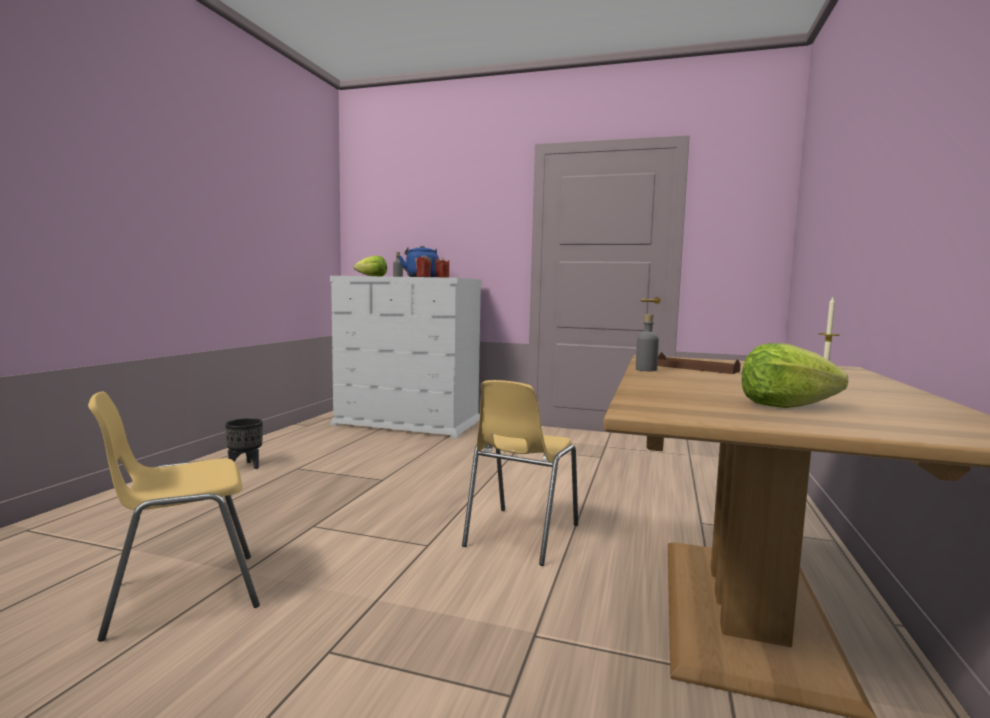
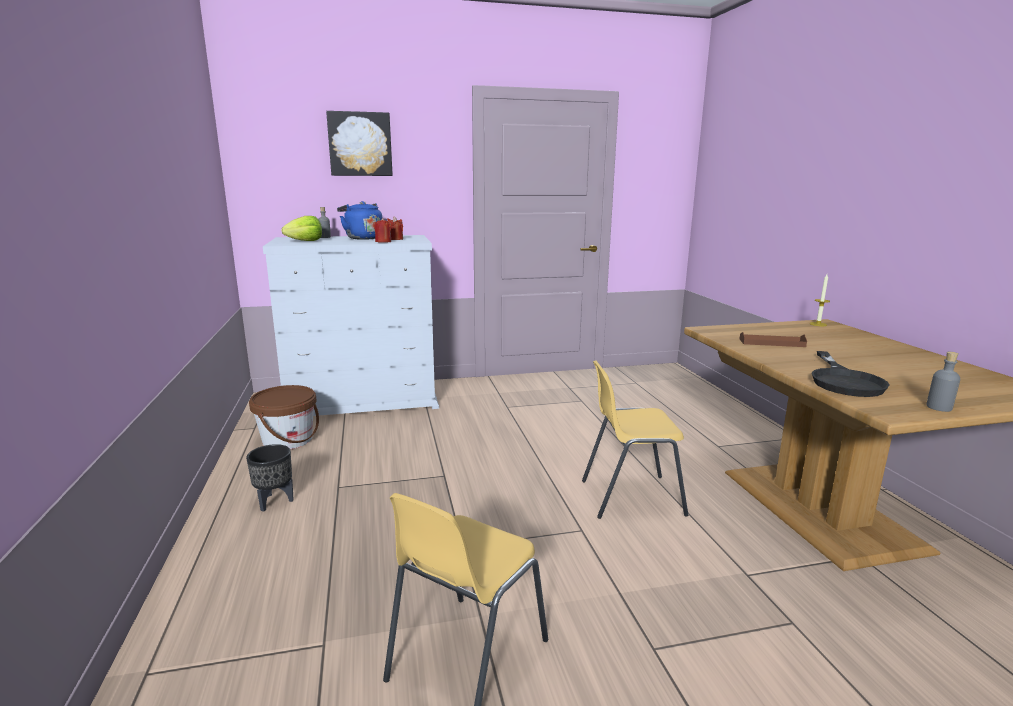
camera: 30 degrees left, 10 degrees up
(315, 436) = (288, 440): none -> brown bucket
(437, 201) = (360, 144): none -> picture
(520, 535) = (630, 497): yellow chair -> yellow chair turned 90 degrees clockwise
(646, 369) = (755, 352): grey bottle -> grey bottle (939, 407)
(679, 391) = (844, 381): none -> black frying pan
(784, 405) = (920, 386): lettuce -> none

